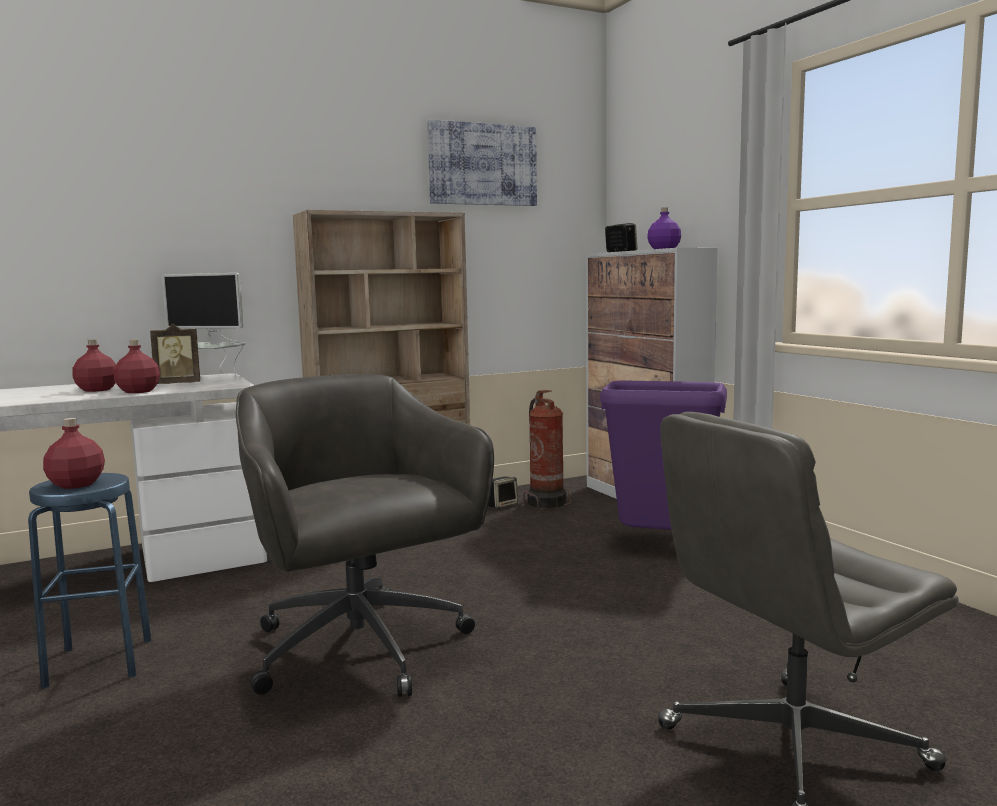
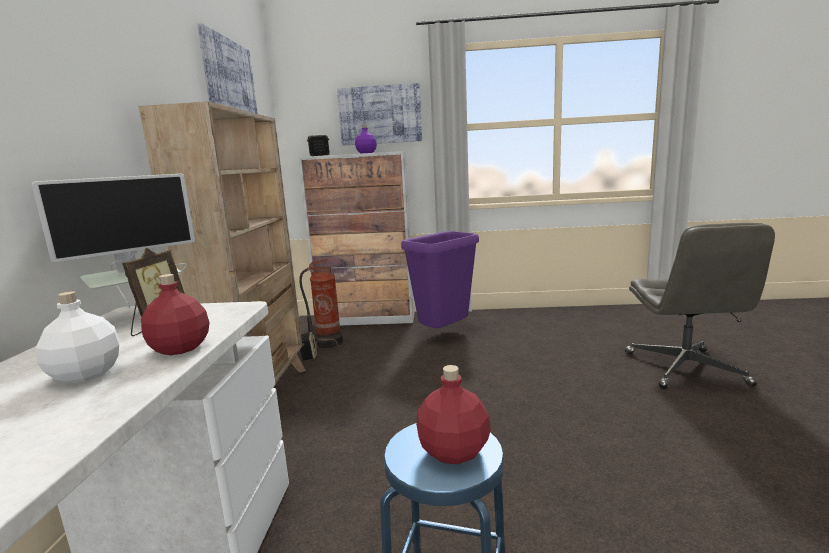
camera: 60 degrees left, 5 degrees up
(97, 390) = (87, 374): red bottle -> white bottle
(361, 650) = (526, 461): grey office chair -> none
(699, 190) = (380, 115): none -> picture

